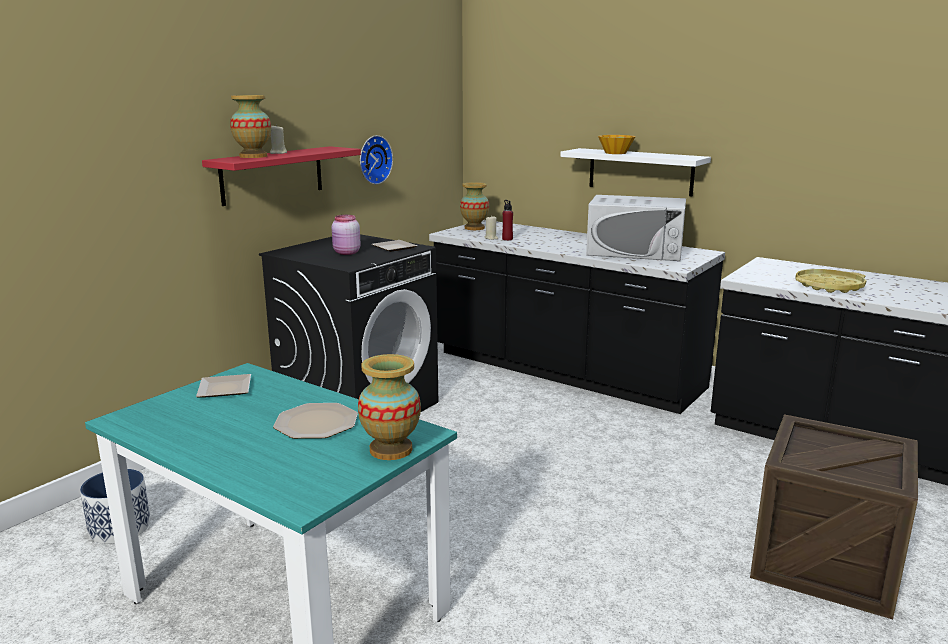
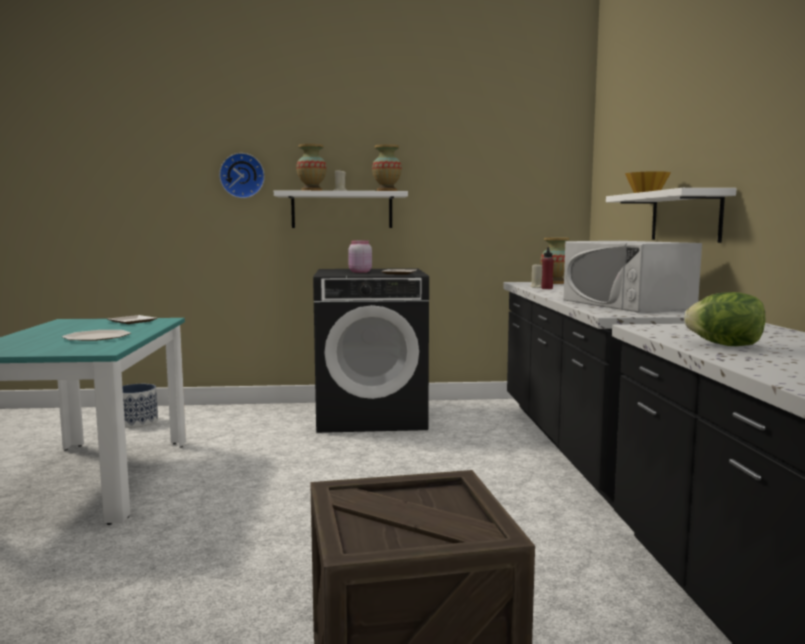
camera: 50 degrees right, 10 degrees down
(272, 175) = (342, 210): red shelf -> white shelf
(373, 159) = (457, 209): wall clock -> wall clock (242, 176)
(390, 449) = (66, 351): vase -> vase (387, 191)
(829, 286) = (725, 345): yellow tray -> lettuce

